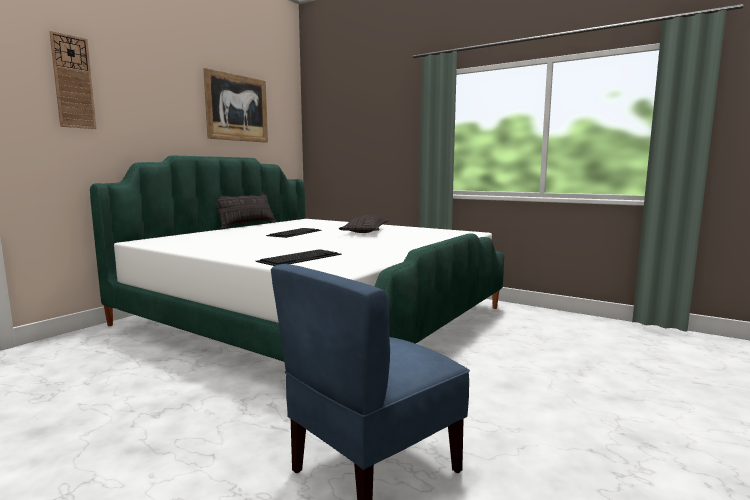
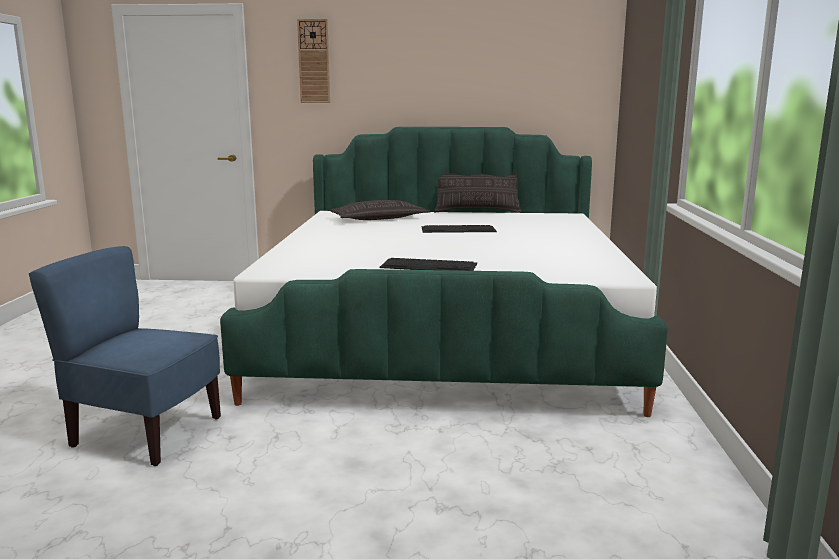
camera: 60 degrees right, 5 degrees up
(237, 108) = (500, 64): picture -> none
(300, 257) = (317, 253): keyboard -> keyboard (430, 265)
(365, 231) = (526, 243): pillow -> pillow (379, 219)

